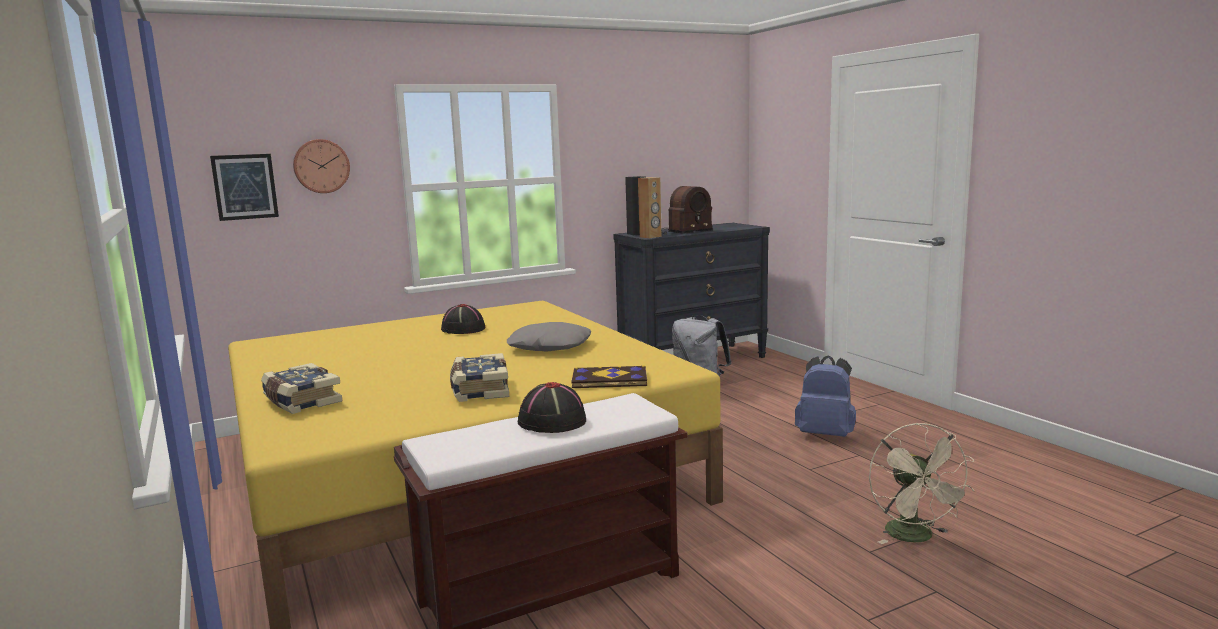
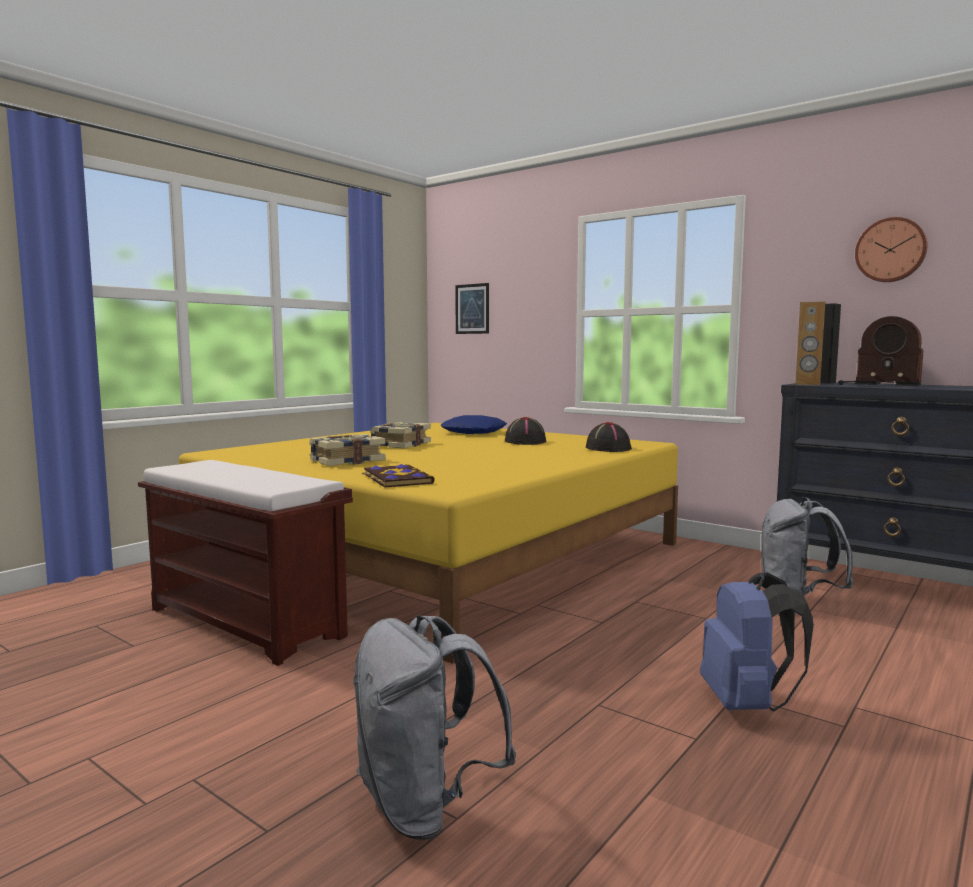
camera: 65 degrees right, 5 degrees down
(301, 402) = (304, 443): book -> book (400, 445)
(321, 166) = (519, 293): wall clock -> wall clock (891, 250)
(363, 336) = (474, 432): none -> blue pillow
(549, 346) = (495, 459): grey pillow -> none
(551, 421) = (251, 474): black hat -> black hat (607, 448)
(915, 537) = (425, 806): beige fan -> grey backpack

